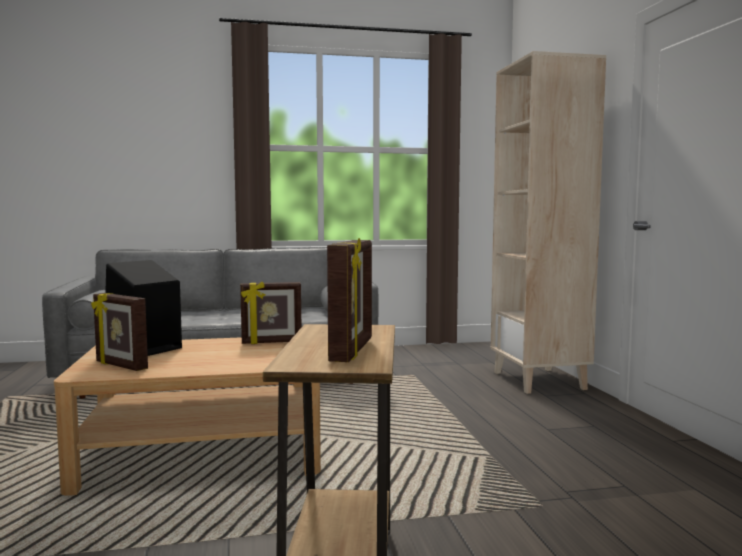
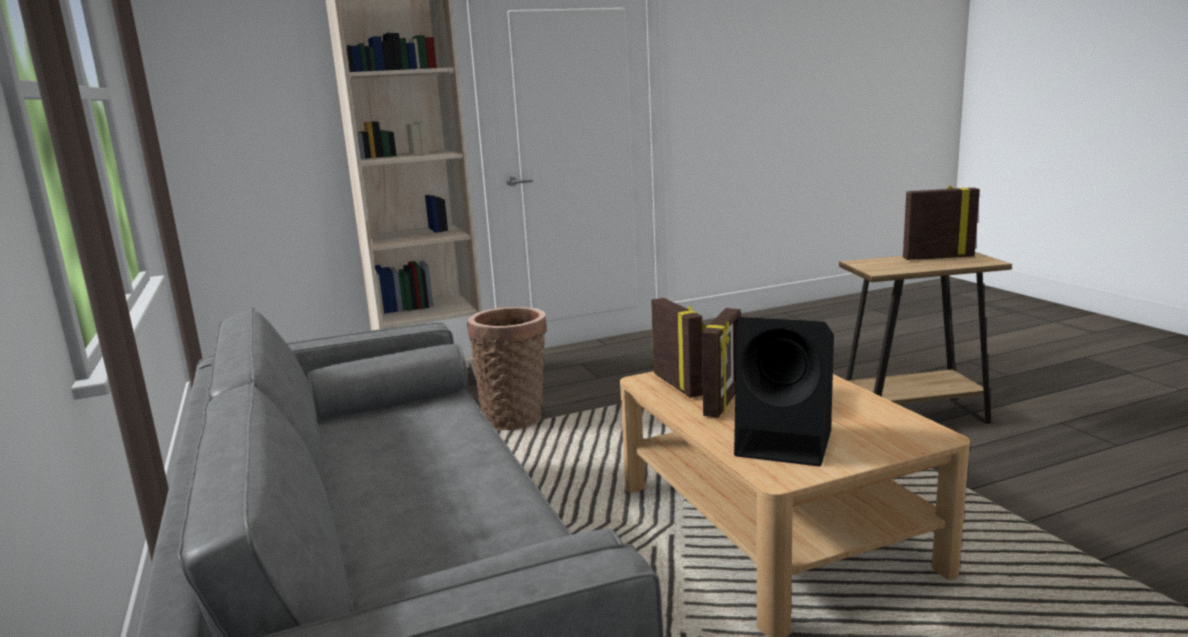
camera: 100 degrees left, 10 degrees up
(120, 366) = (872, 429): picture frame -> picture frame (724, 402)
(453, 399) = (515, 417): none -> basket

